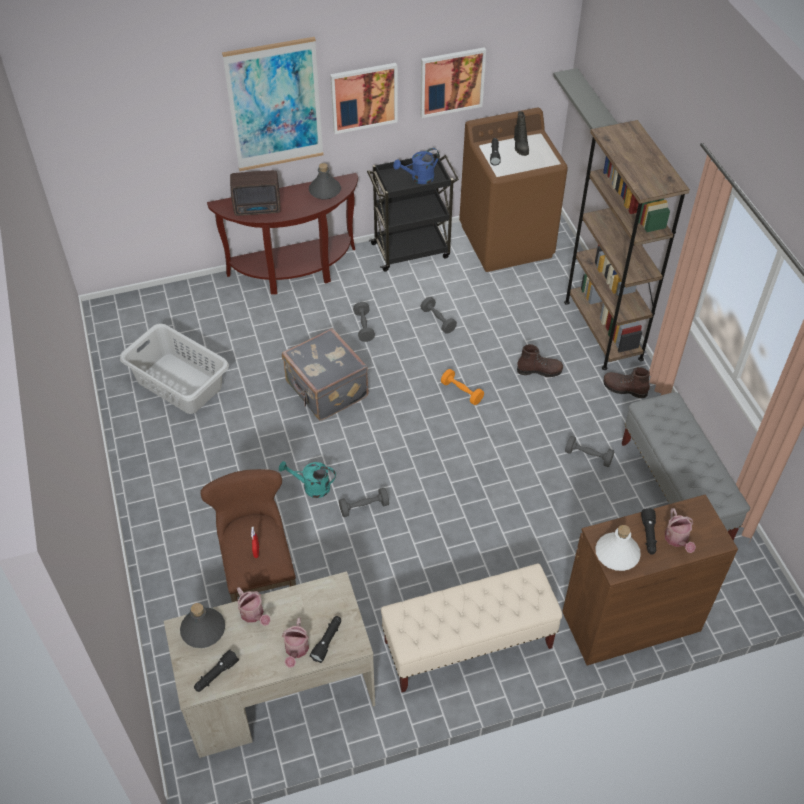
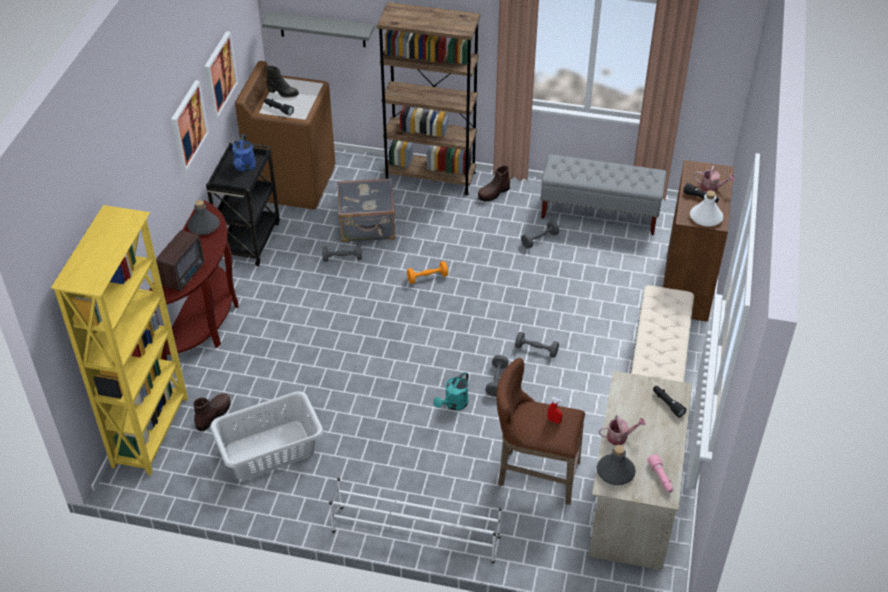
camera: 60 degrees left, 5 degrees down
(142, 528) = (415, 533): none -> white shoe rack
(156, 302) = (152, 431): none -> yellow bookcase
(216, 675) = (660, 478): black flashlight -> pink flashlight
(275, 105) = (153, 174): picture -> none
(296, 650) = (665, 424): watering can -> none
(326, 390) = (360, 356): grey suitcase -> grey suitcase (368, 226)
(364, 327) = (310, 304): grey dumbbell -> grey dumbbell (536, 350)
(539, 370) = (441, 227): brown boot -> brown boot (213, 415)

